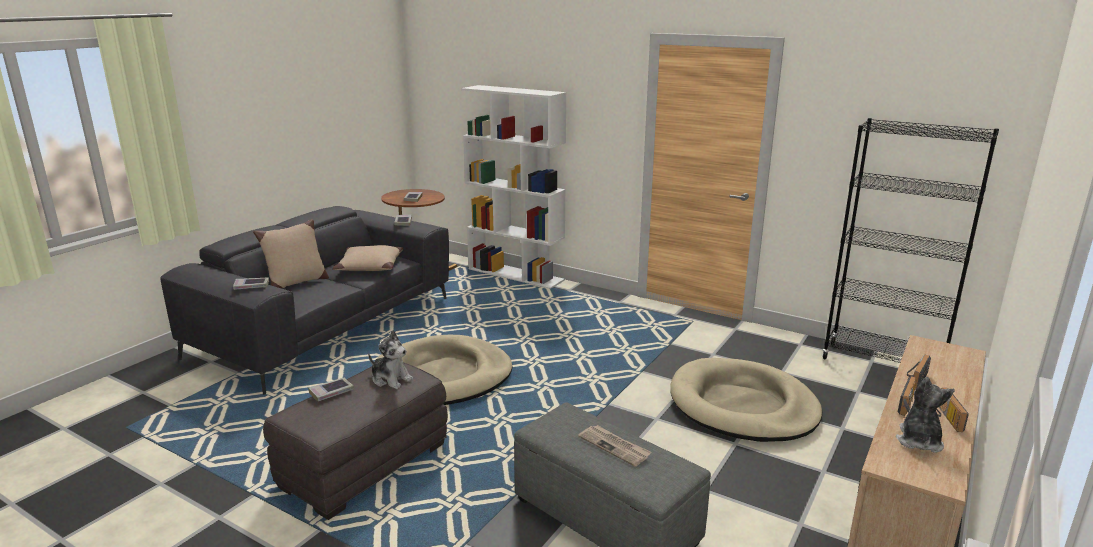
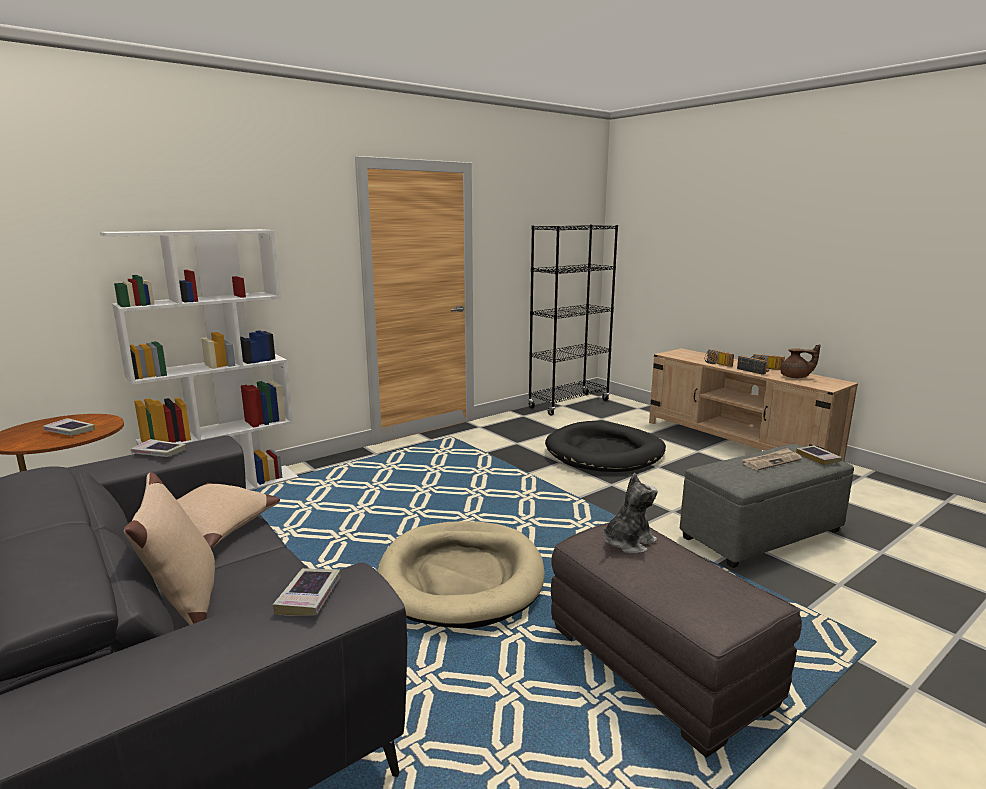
camera: 70 degrees left, 5 degrees down
(331, 392) = (658, 585): book -> book (818, 458)
(742, 406) = (605, 452): beige dog bed -> black dog bed
(918, 441) = (795, 377): plush toy -> brown teapot

